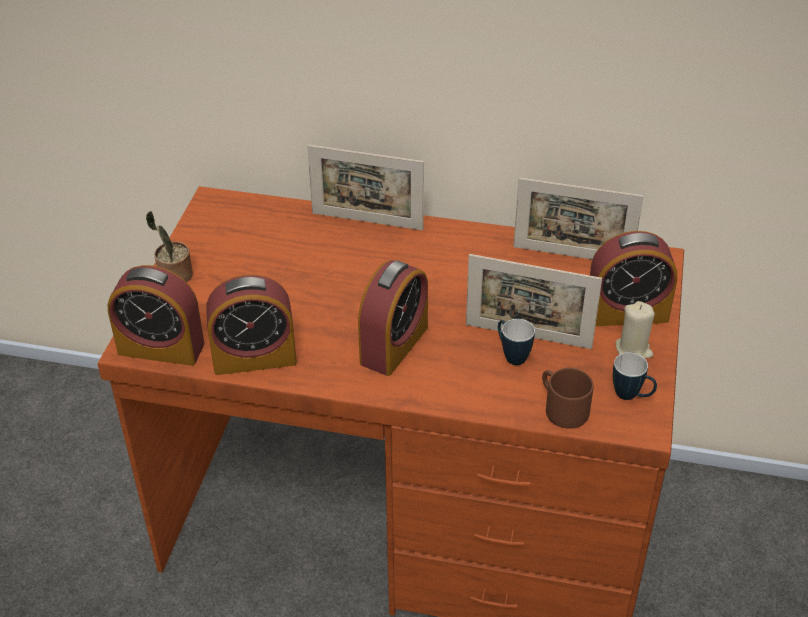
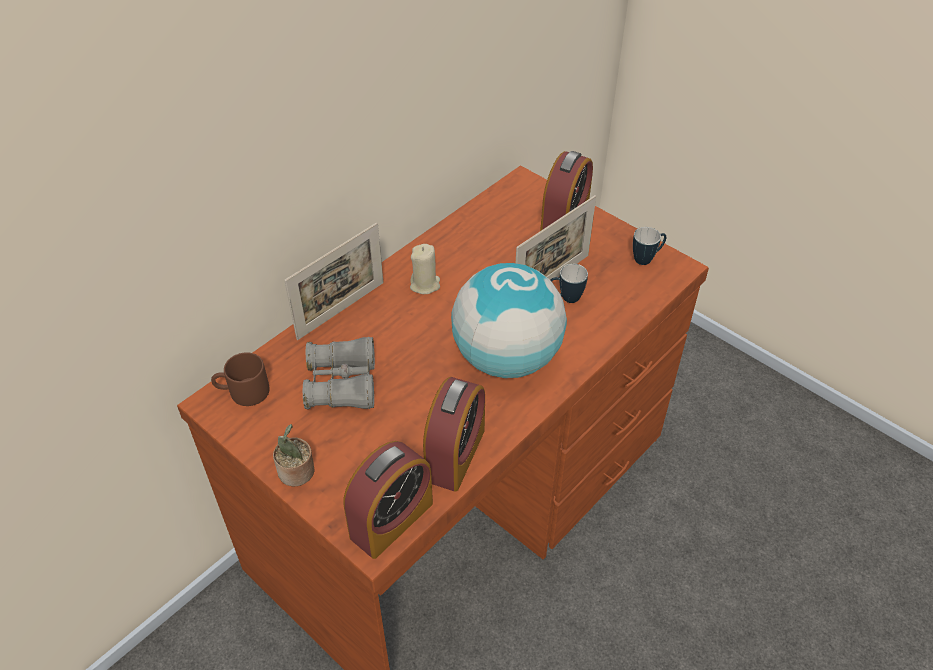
camera: 60 degrees left, 5 degrees up
(284, 259) = (342, 384): none -> grey binoculars
(394, 345) = (506, 358): alarm clock -> globe
(561, 408) = (636, 298): brown mug -> brown mug (243, 392)
(572, 255) = (483, 218): picture frame -> none
(633, 350) = (603, 236): beige candle -> beige candle (425, 284)

